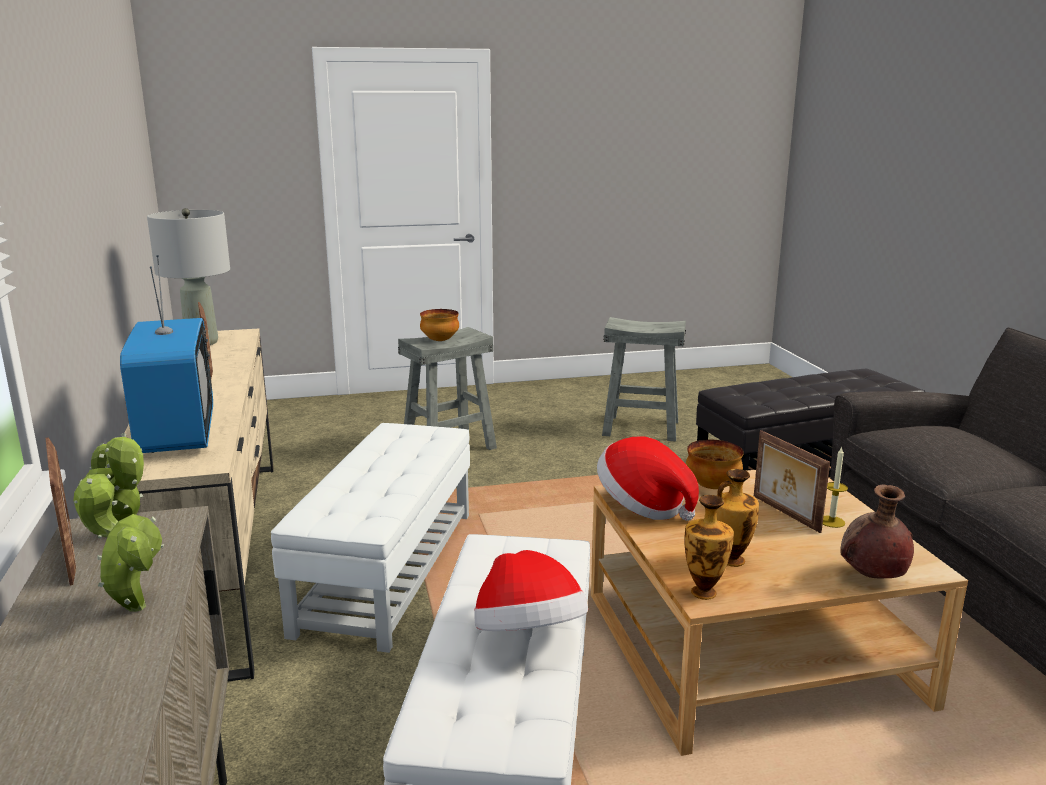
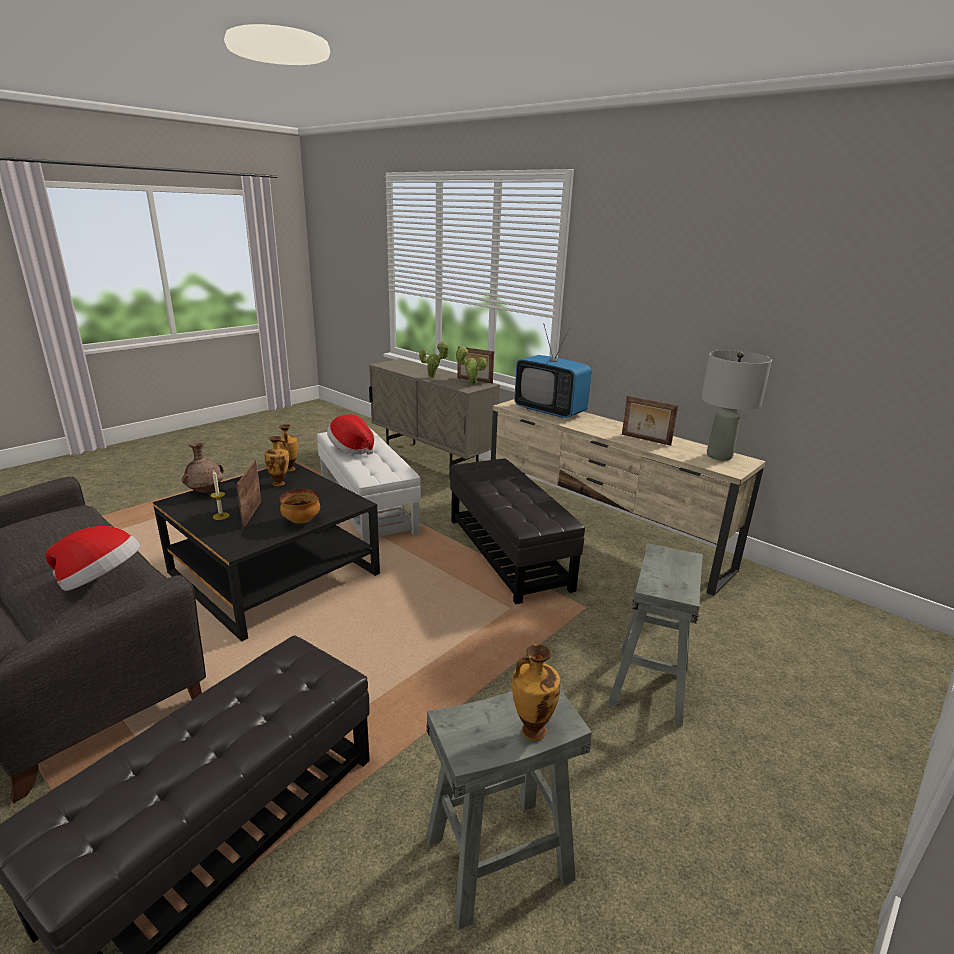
camera: 145 degrees right, 5 degrees up
(387, 570) = (508, 552): white ottoman -> black ottoman
(439, 340) = (669, 568): bowl -> none
(636, 322) = (531, 730): none -> vase
(643, 506) = (338, 498): hat -> hat (101, 581)
(749, 648) = (274, 574): beige coffee table -> black coffee table
(784, 514) = (251, 514): picture frame -> picture frame turned 120 degrees counterclockwise

